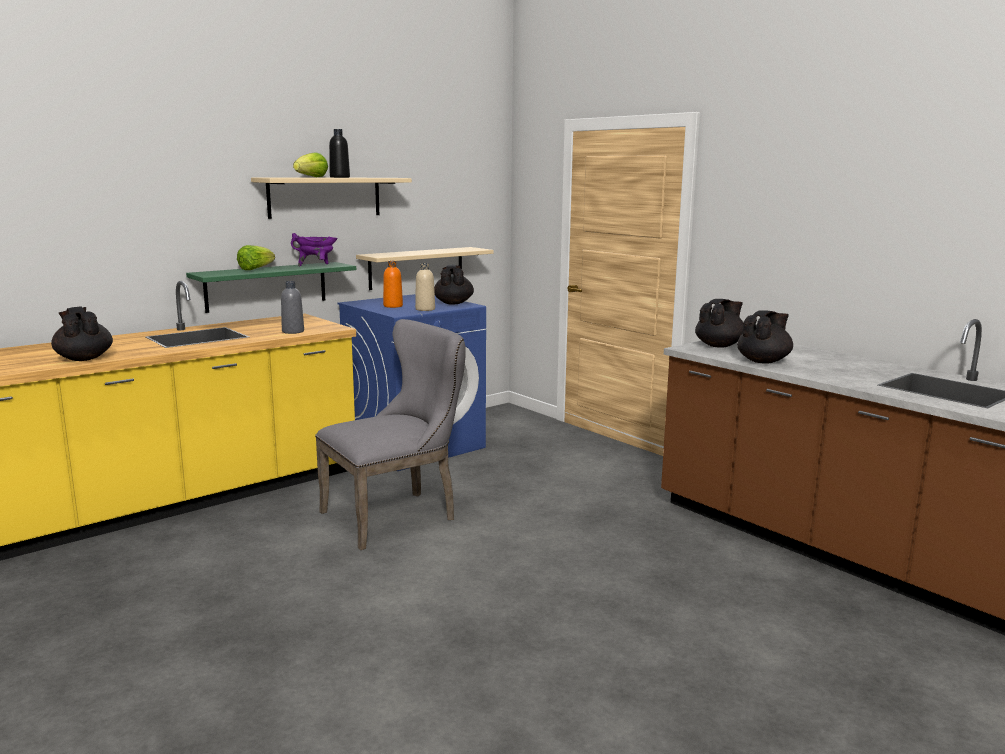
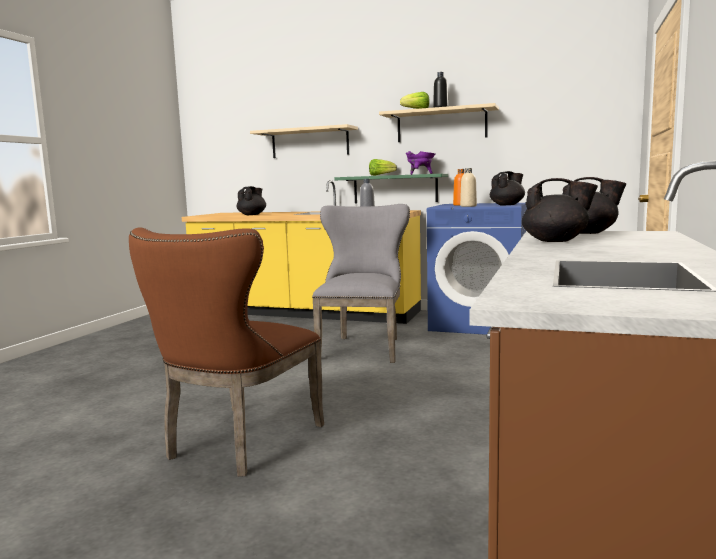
camera: 60 degrees right, 5 degrees down
(397, 515) = (363, 347): grey chair -> grey chair turned 105 degrees counterclockwise
(416, 268) = (523, 181): beige shelf -> beige shelf (310, 143)
(614, 656) = (238, 444): none -> brown chair

